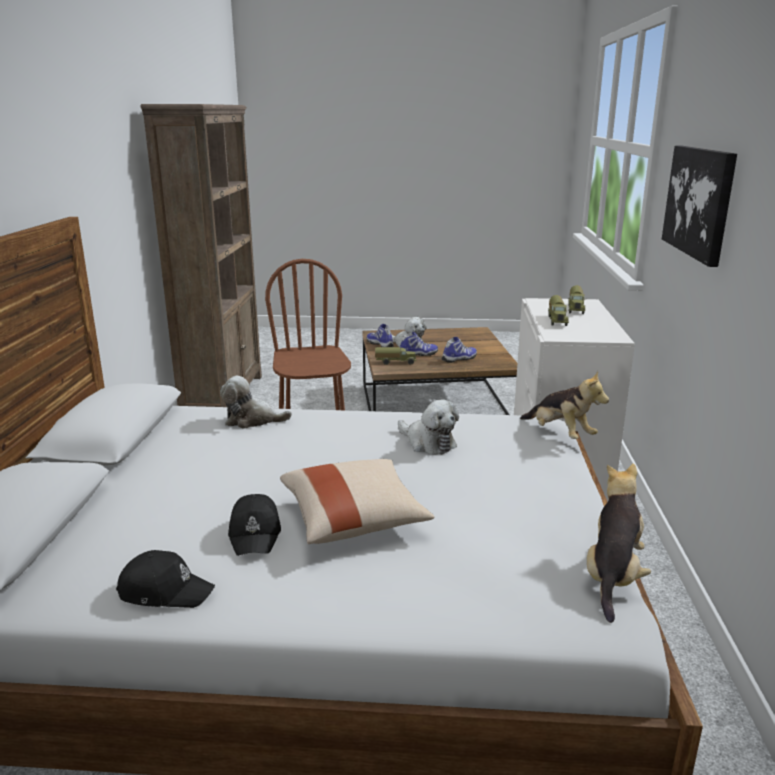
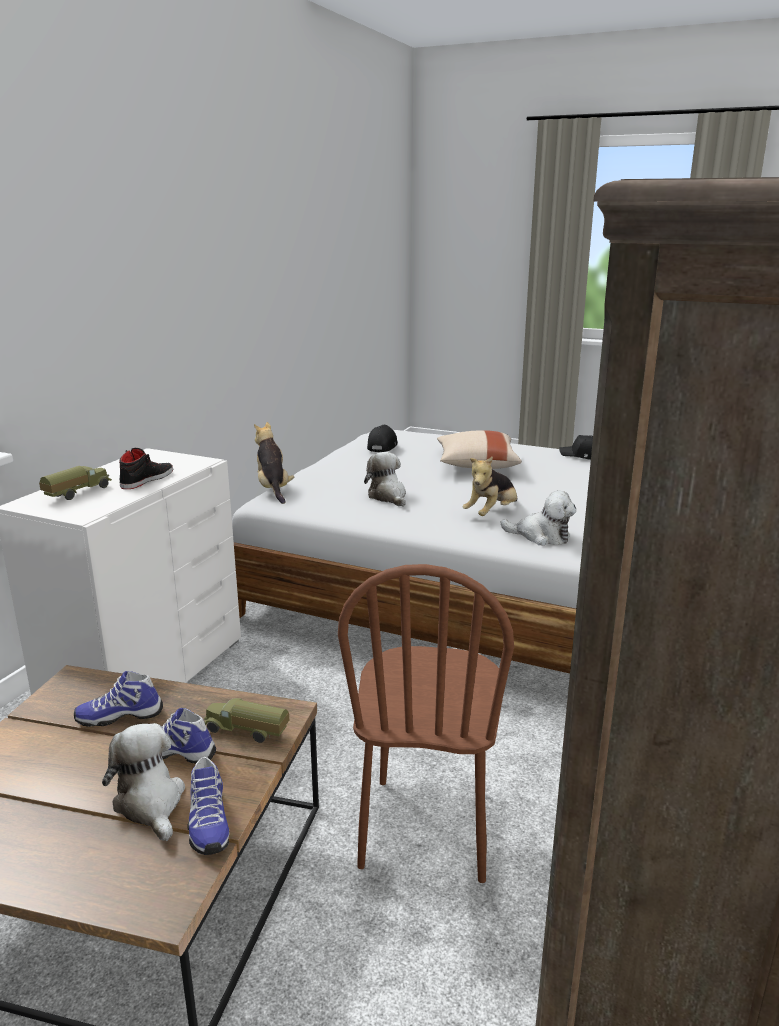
camera: 160 degrees left, 0 degrees up
(256, 533) = (538, 466): black cap -> black cap (382, 446)
(557, 320) = (146, 479): toy truck -> black shoe
(612, 576) = (362, 438): plush toy -> plush toy (491, 513)
(699, 201) = (112, 296): picture -> none

